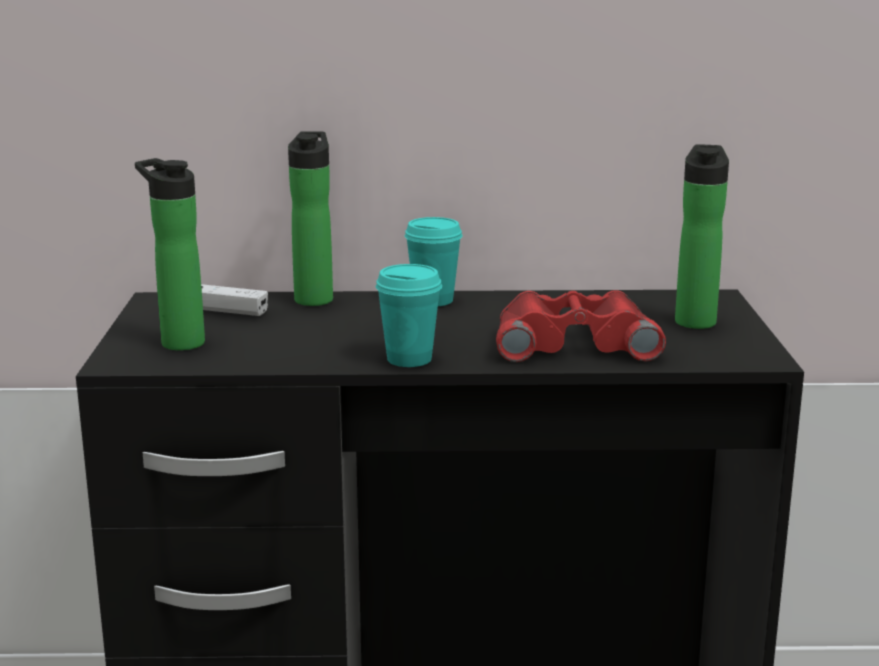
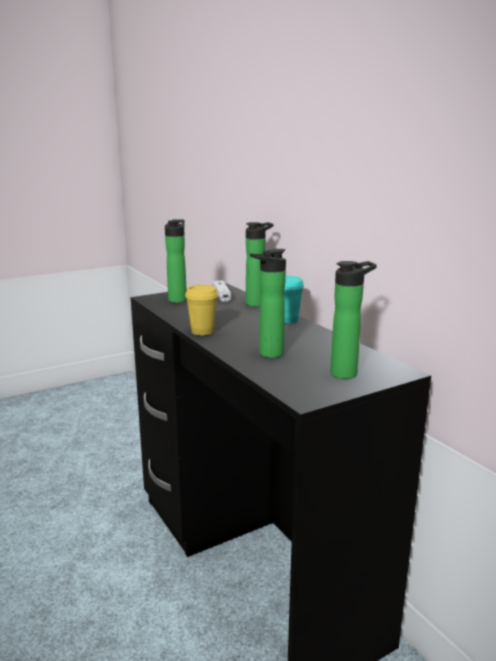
camera: 60 degrees right, 0 degrees up
(409, 359) = (202, 332): turquoise cup -> yellow cup
(574, 342) = (268, 354): red binoculars -> bottle

